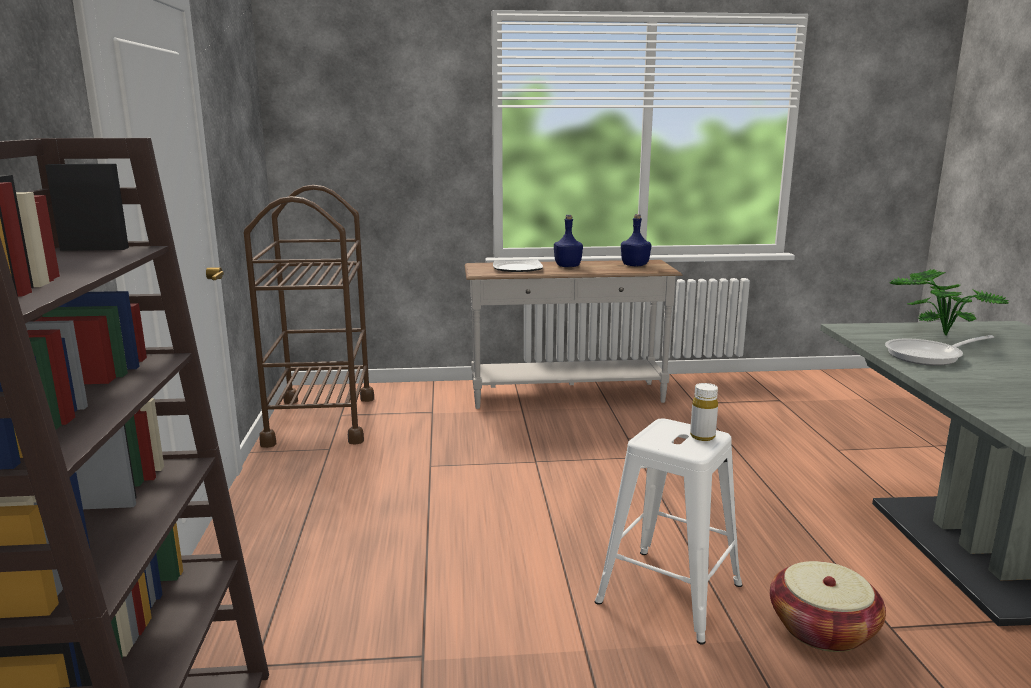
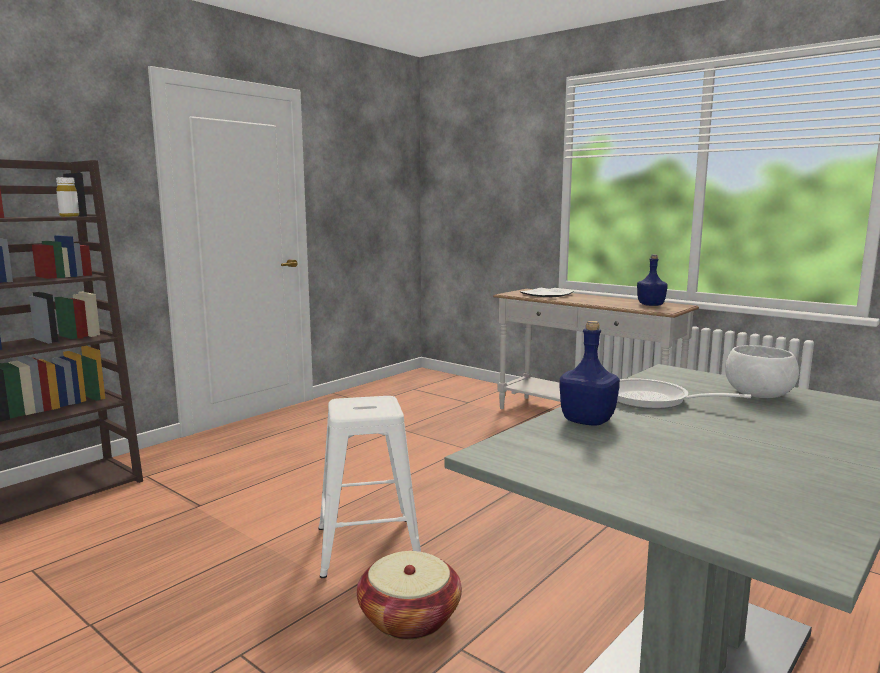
camera: 45 degrees right, 5 degrees down
(321, 420) = (397, 389): brown cart -> none
(568, 266) = (590, 298): blue bottle -> blue bottle (587, 421)
(702, 436) = (378, 410): white bottle -> white bottle (69, 216)
(941, 333) = (759, 394): potted plant -> white bowl

